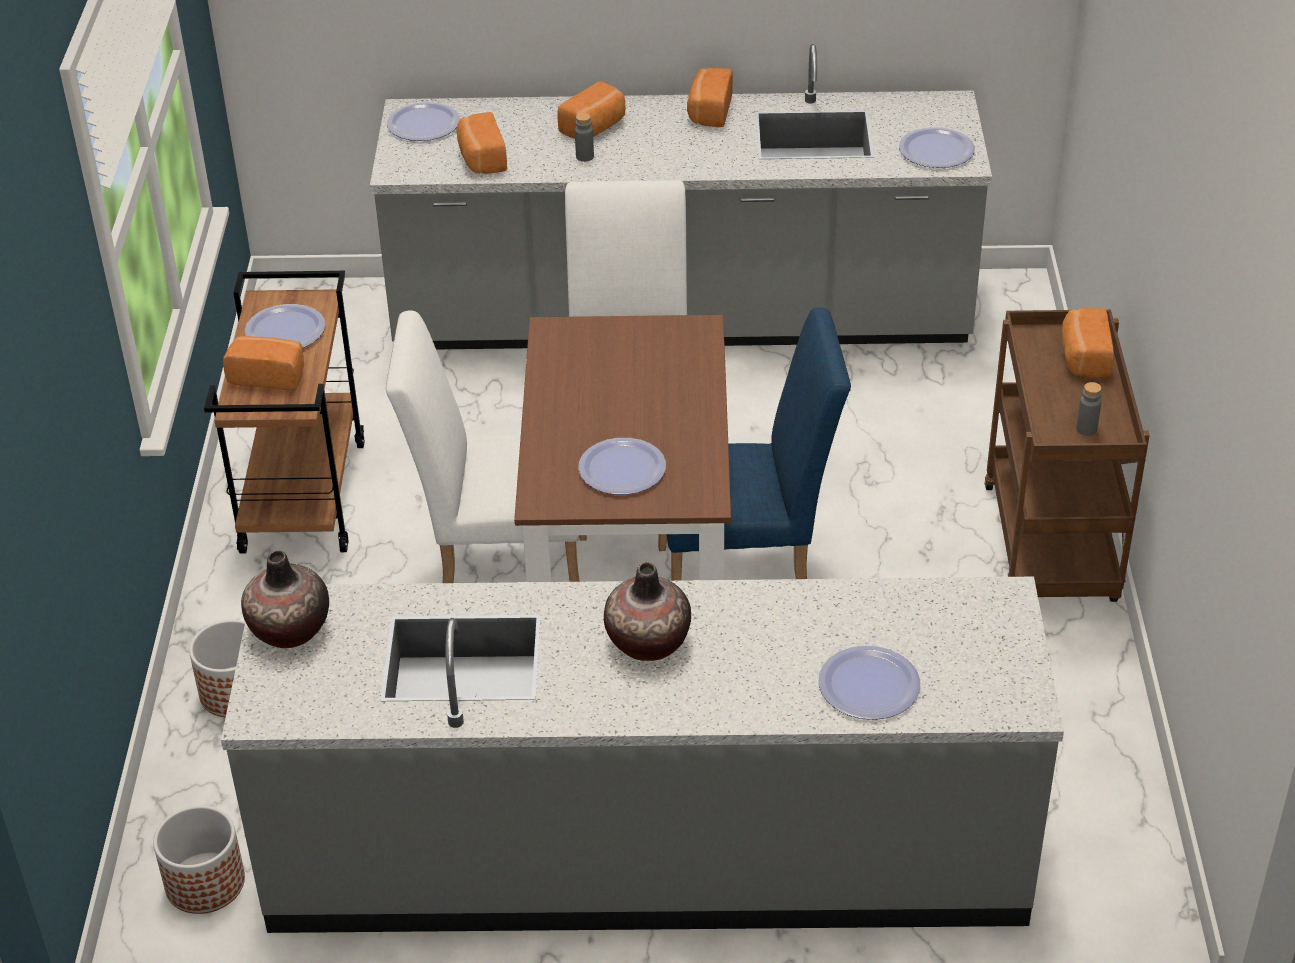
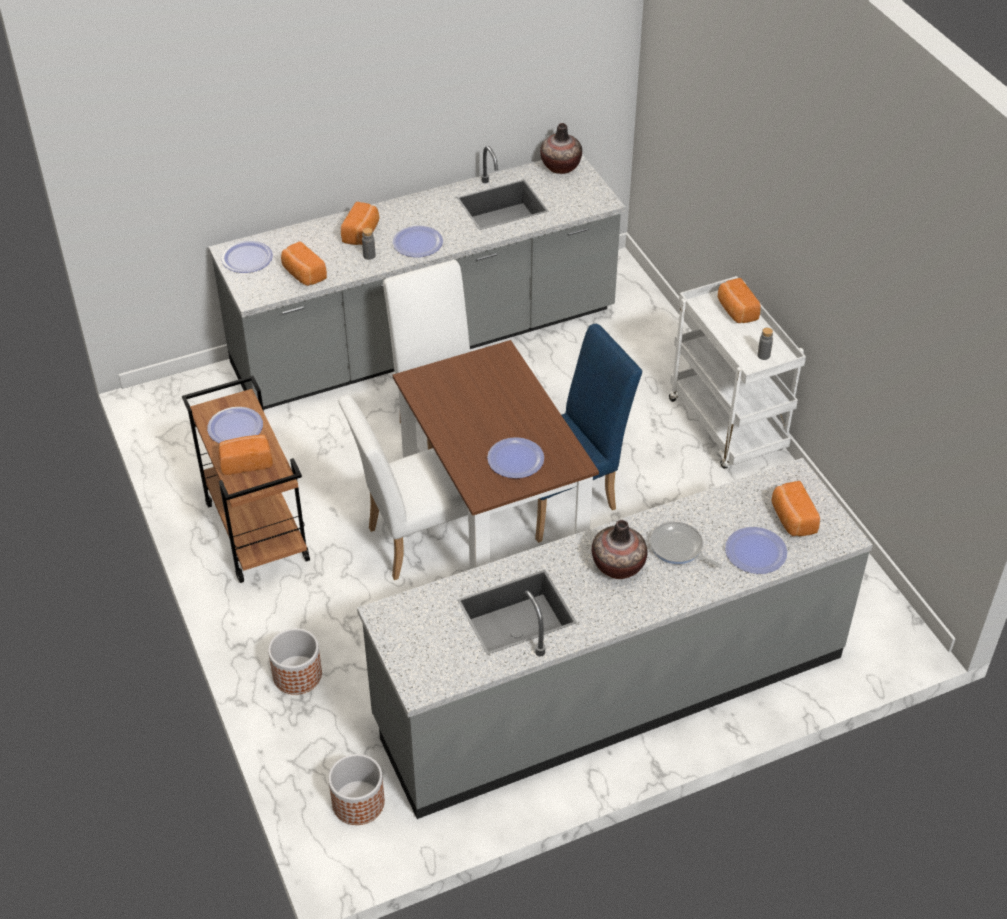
camera: 25 degrees left, 5 degrees up
(289, 629) = (400, 628): vase -> vase (560, 166)
(709, 112) = (427, 204): bread -> bread (791, 519)
(754, 645) = (678, 548): none -> frying pan
(936, 150) = (582, 197): plate -> plate (417, 243)
(1052, 548) = (728, 427): brown cart -> white cart

